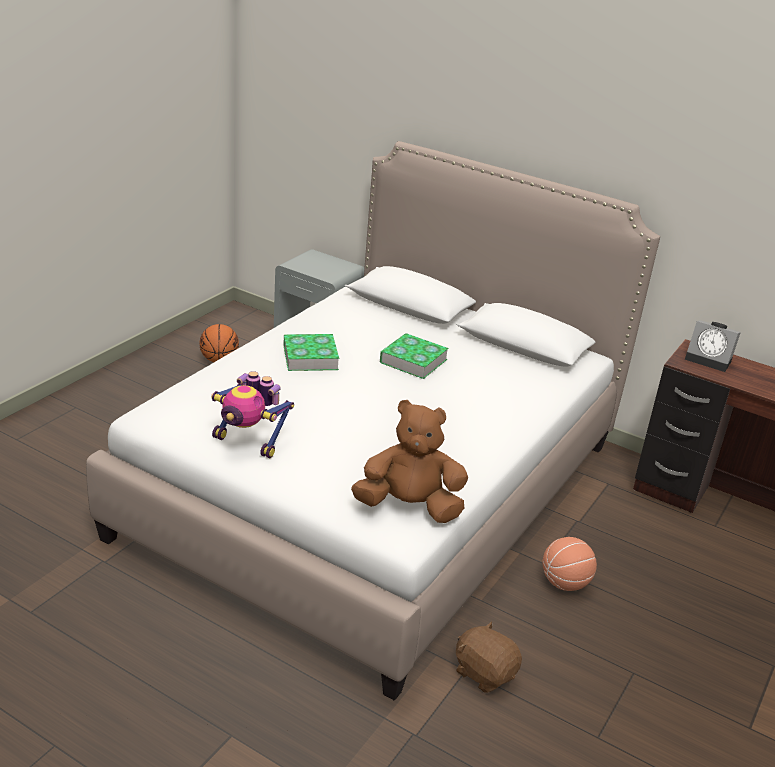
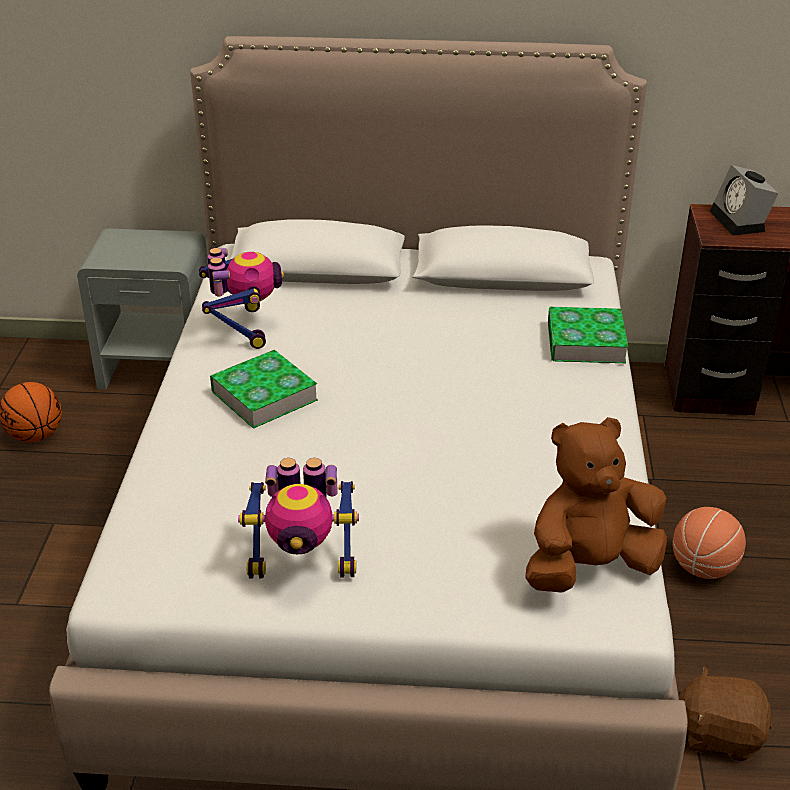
camera: 25 degrees left, 5 degrees up
(334, 321) = (243, 328): none -> toy robot
(413, 361) = (397, 349): book -> book (585, 342)
(710, 360) = (740, 222): alarm clock -> alarm clock turned 75 degrees clockwise

